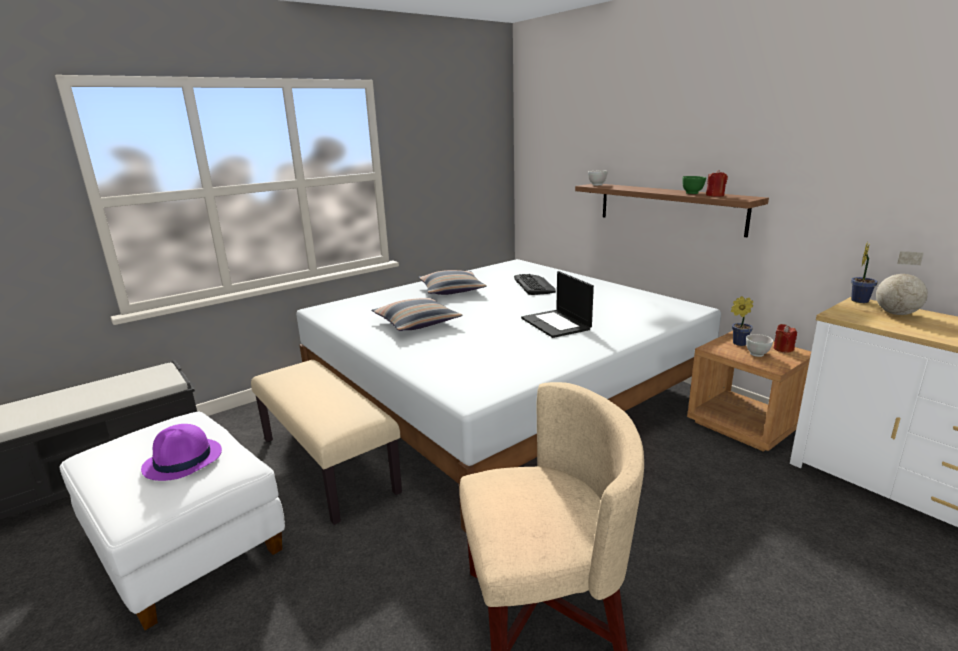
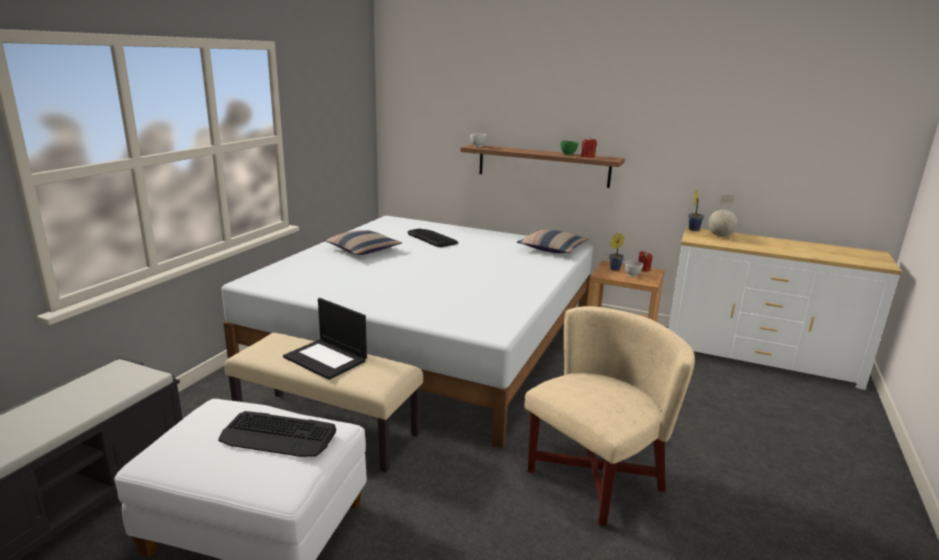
camera: 30 degrees left, 0 degrees up
(183, 460) = (278, 435): purple hat -> keyboard
(416, 323) = (370, 282): pillow -> pillow (552, 249)
(556, 324) = (490, 269): laptop -> laptop (326, 359)

